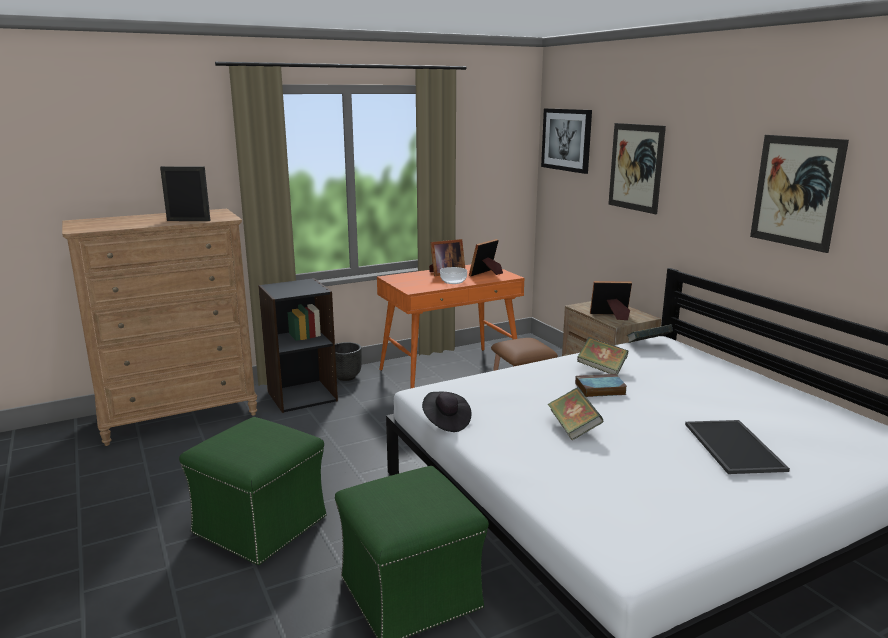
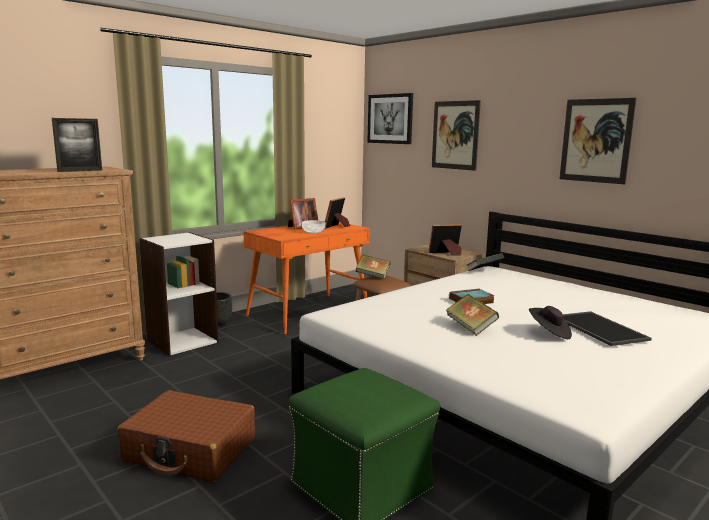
camera: 15 degrees left, 5 degrees down
(188, 220) = (80, 171): picture frame -> picture frame turned 150 degrees clockwise
(261, 525) = (190, 450): green ottoman -> brown suitcase
(302, 396) = (182, 341): black bookcase -> white bookcase
(446, 422) = (362, 332): black hat -> black hat (549, 333)
(601, 369) = (462, 288): book -> book (373, 276)

